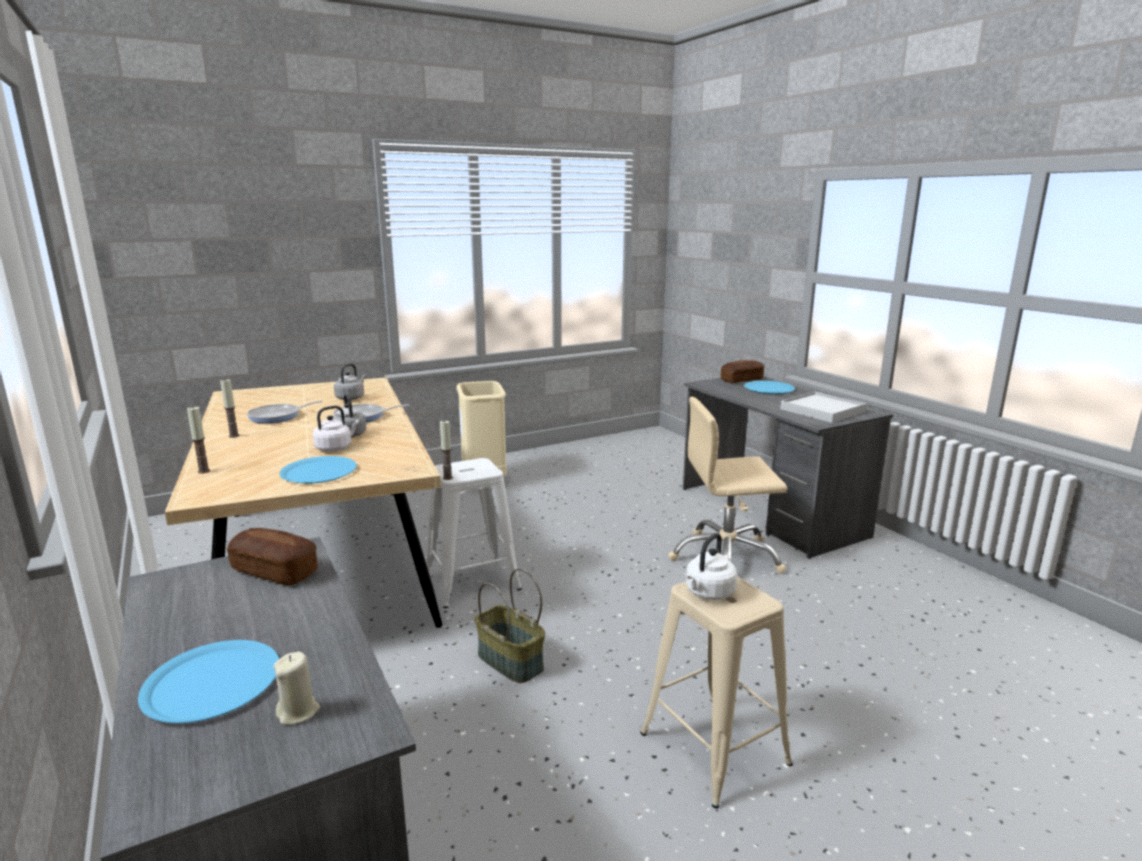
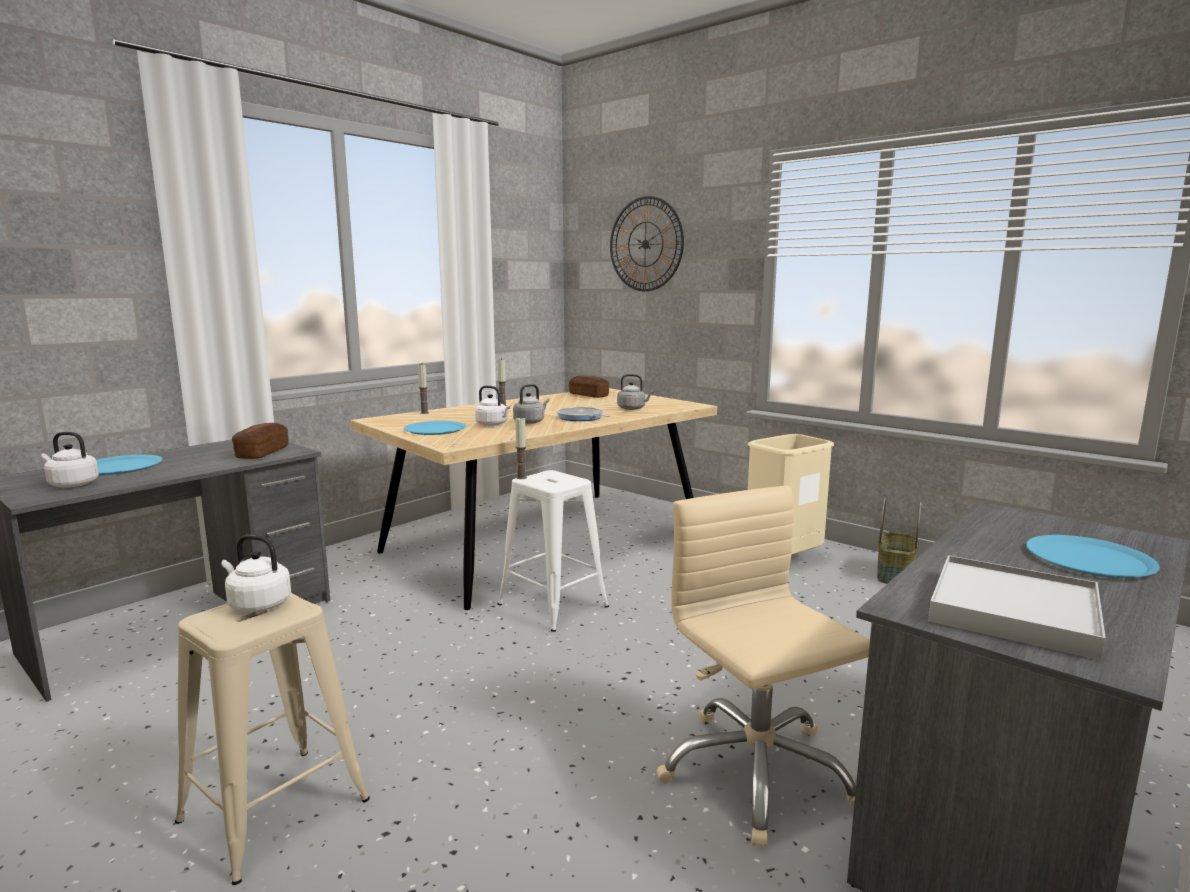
camera: 70 degrees right, 5 degrees down
(228, 222) = (645, 244): none -> wall clock
(277, 416) = (558, 404): frying pan -> none
(298, 712) = (71, 484): beige candle -> white kettle
(509, 661) = (418, 654): basket -> basket (894, 574)
(741, 380) = (1104, 535): bread -> bread (588, 395)

